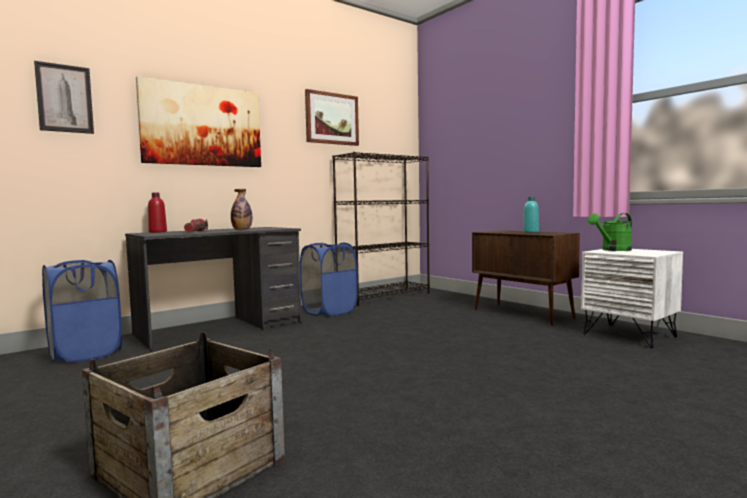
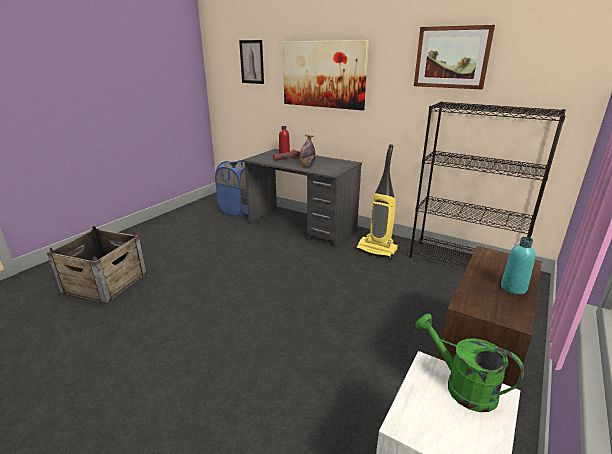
camera: 70 degrees right, 20 degrees up
(329, 311) = (377, 249): blue laundry basket -> vacuum cleaner

